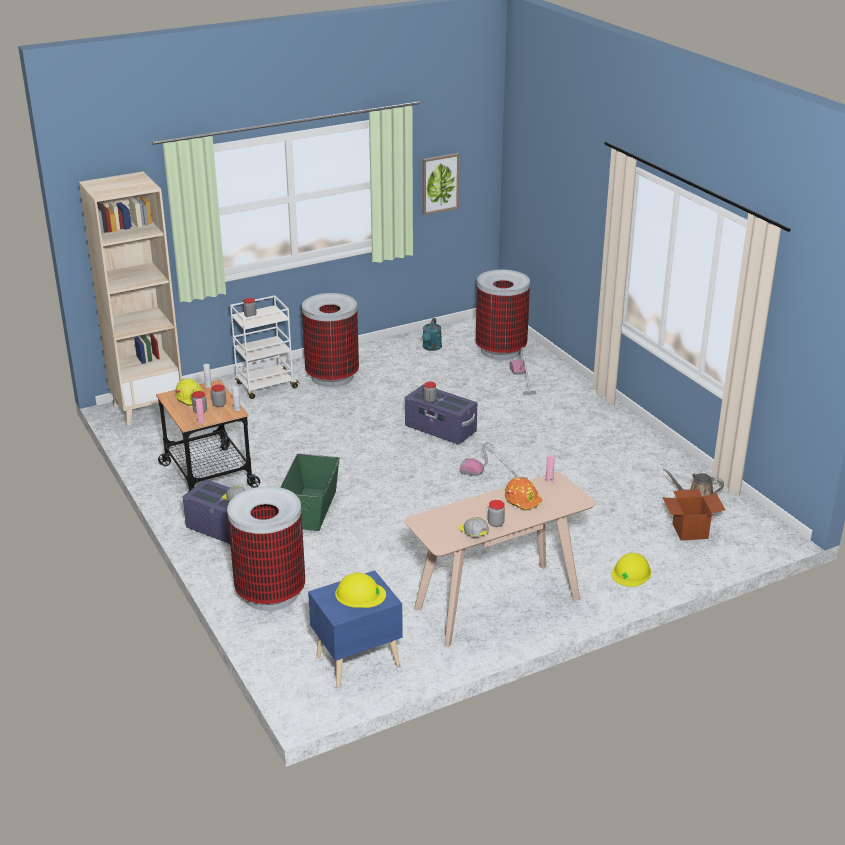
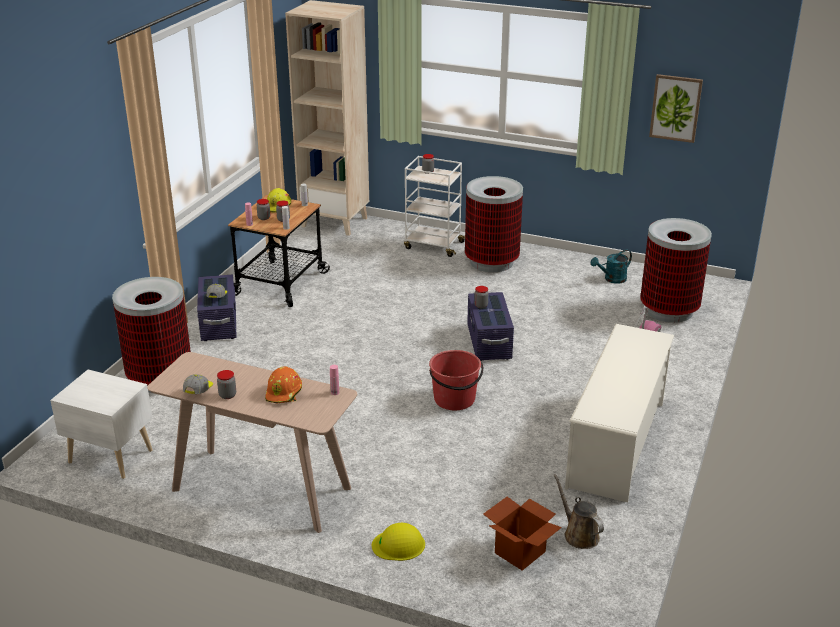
camera: 50 degrees right, 0 degrees up
(310, 508) = (291, 341): green storage box -> none
(356, 660) = (110, 455): blue nightstand -> white nightstand
(360, 594) = (105, 392): yellow hard hat -> none
(493, 476) = (454, 399): vacuum cleaner -> red bucket
(622, 444) = (617, 444): none -> white shoe rack

